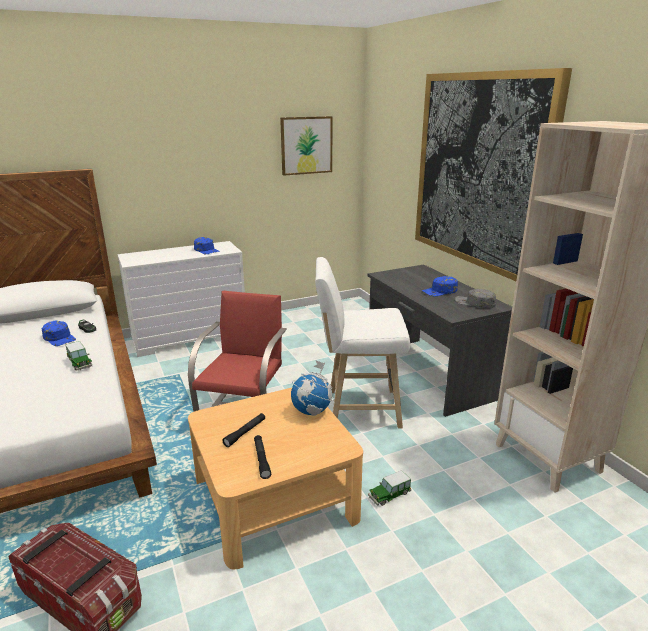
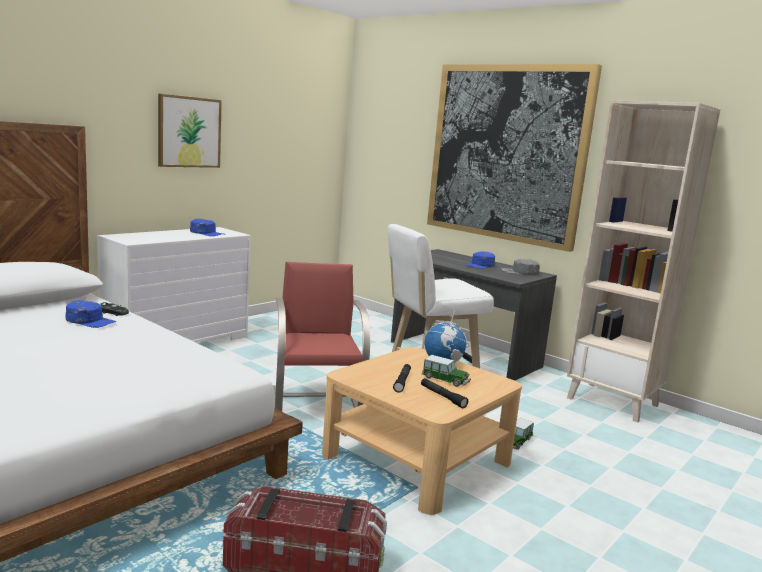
camera: 25 degrees left, 10 degrees down
(80, 363) = (154, 339): toy car -> toy car (445, 380)
(306, 145) = (298, 128): picture -> picture (189, 132)

